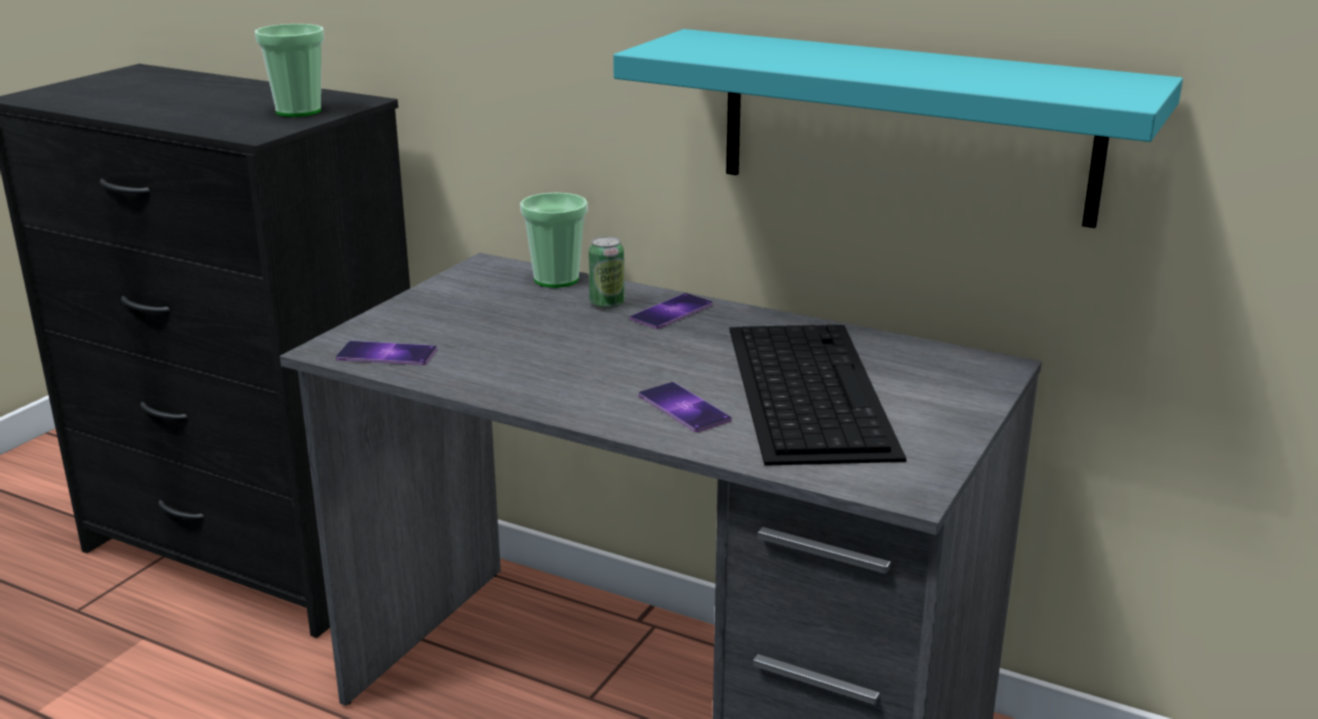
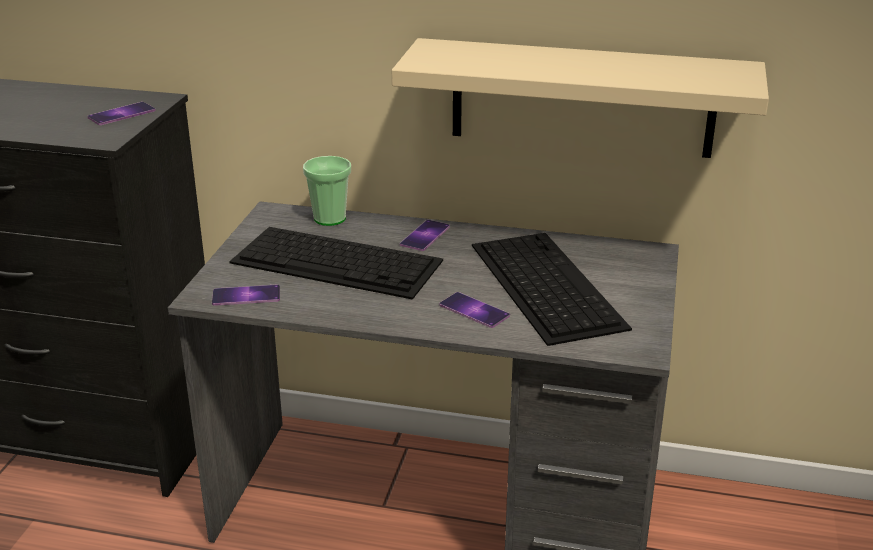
camera: 15 degrees left, 5 degrees up
(298, 111) = (121, 114): cup -> phone
(534, 329) = (339, 261): none -> keyboard
(607, 303) = (377, 234): can -> none
(906, 126) = (582, 98): turquoise shelf -> beige shelf

